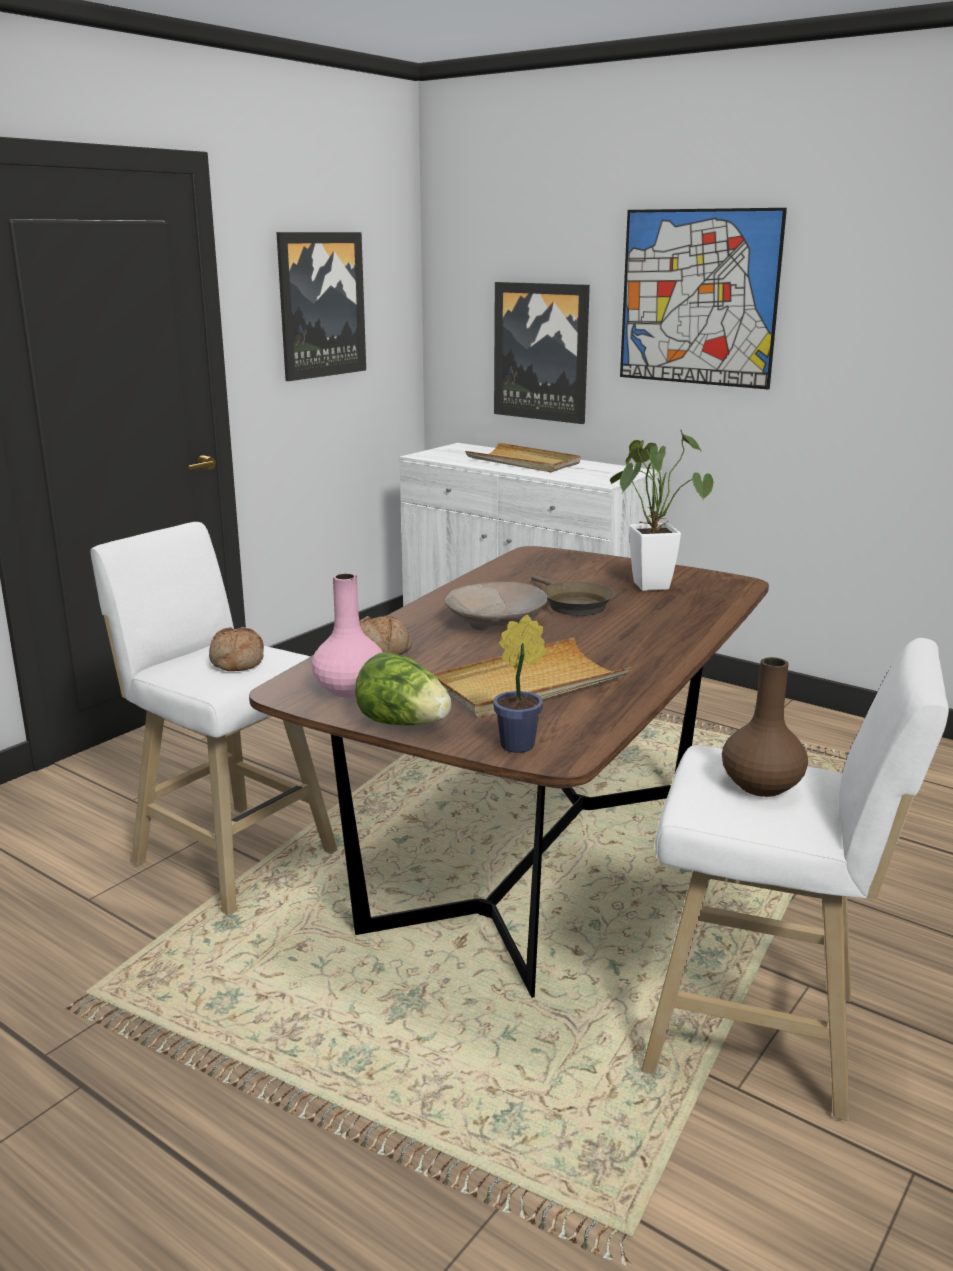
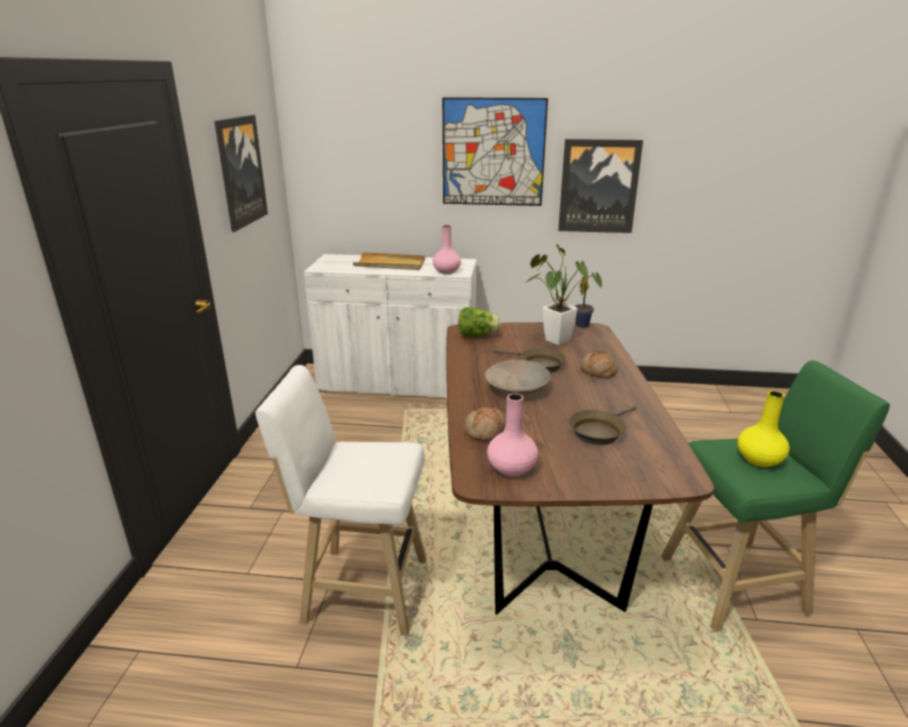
camera: 30 degrees left, 5 degrees up
(236, 661) = (376, 463): bread -> bread (597, 372)
(404, 724) = (579, 485): lettuce -> lettuce (477, 336)
(521, 744) = (658, 478): potted plant -> potted plant (583, 324)
(529, 684) = (599, 431): beige tray -> brown frying pan
(541, 352) = (383, 190): picture -> picture (598, 186)
(587, 478) = (446, 271): none -> pink vase
(762, 786) = (759, 459): brown vase -> yellow vase
(764, 1037) = (739, 584): white stool -> green stool

